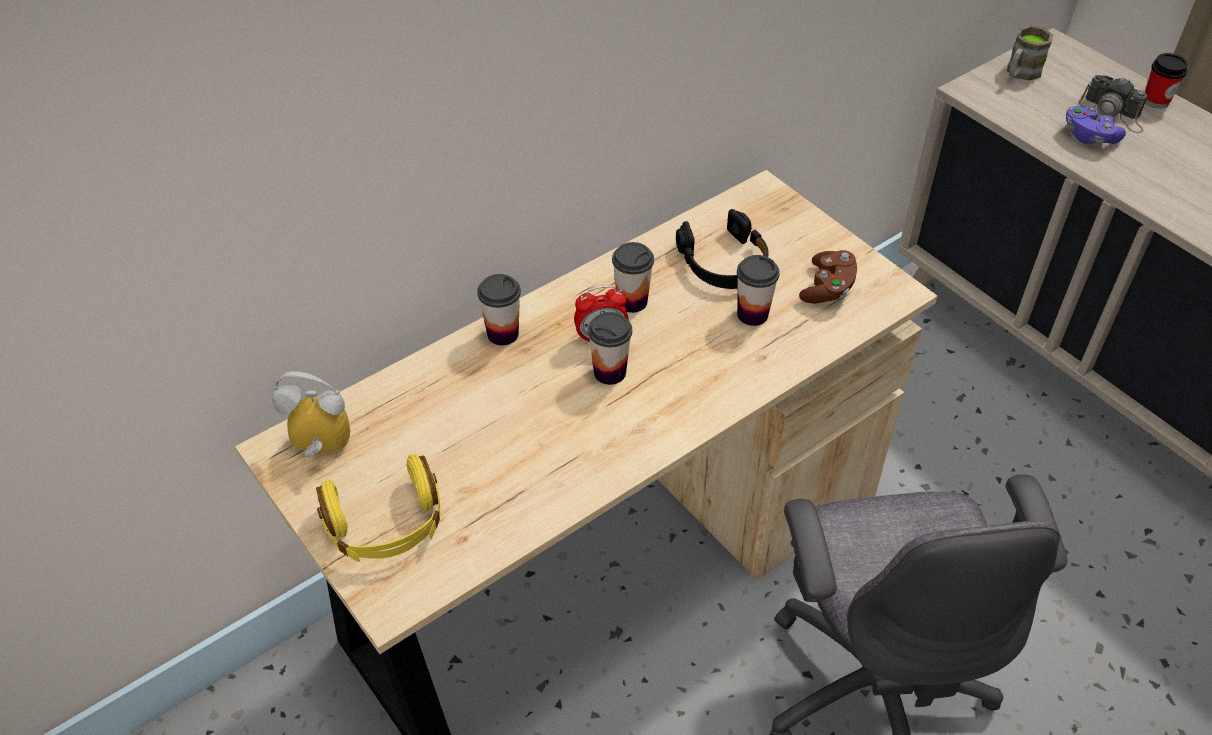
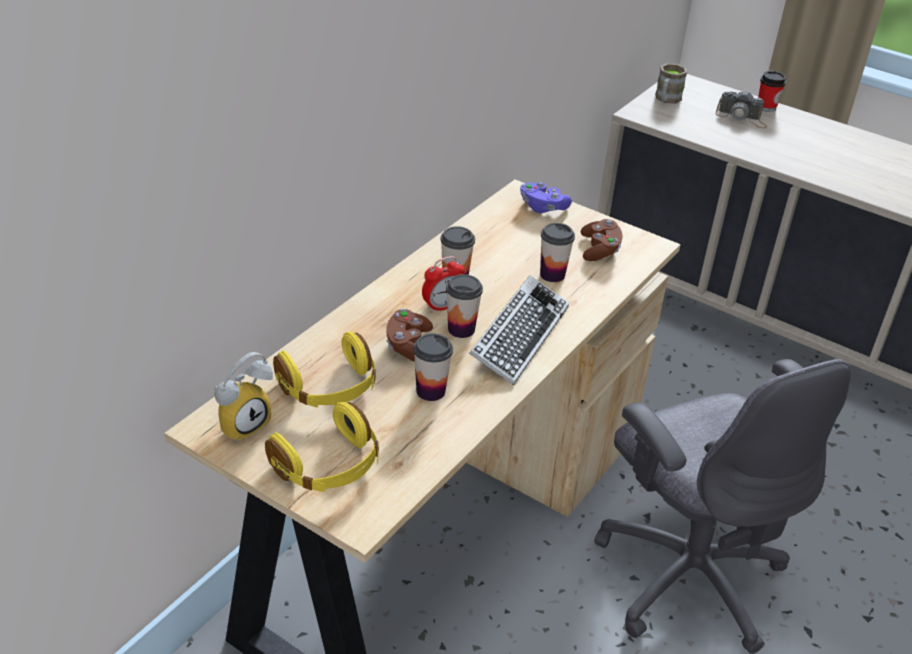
camera: 20 degrees left, 10 degrees down
(318, 451) = (242, 423): alarm clock -> alarm clock turned 150 degrees clockwise
(428, 424) = (329, 388): none -> yellow headphones
(503, 334) = (361, 316): cup -> cup (430, 391)
(539, 384) = (408, 346): none -> brown game controller
(674, 394) = (519, 336): none -> keyboard
(724, 262) = (513, 243): black headphones -> none
(1088, 136) = (732, 134): purple game controller -> purple game controller (542, 207)

